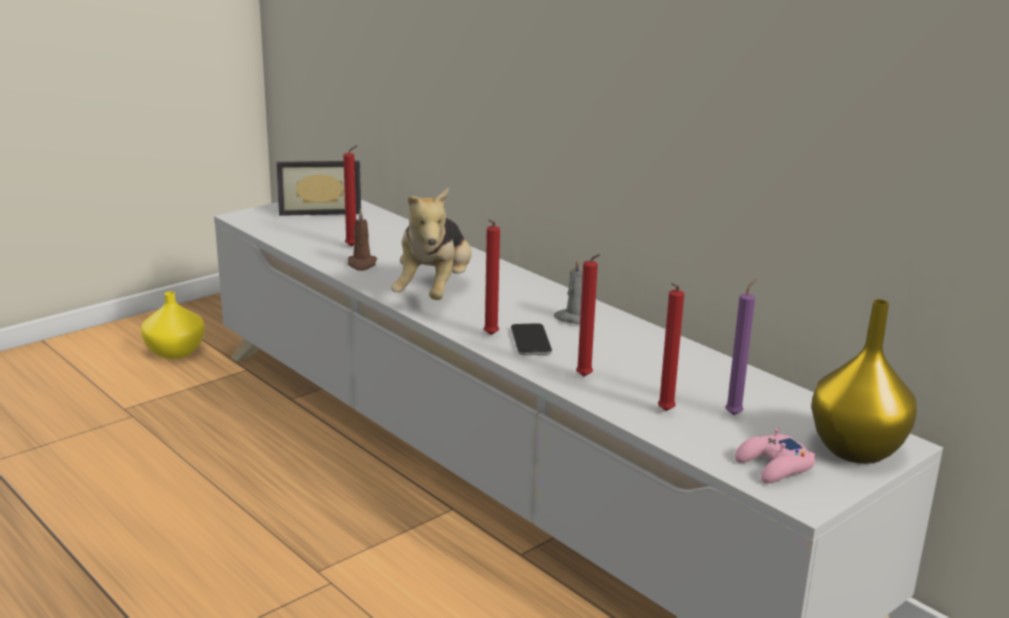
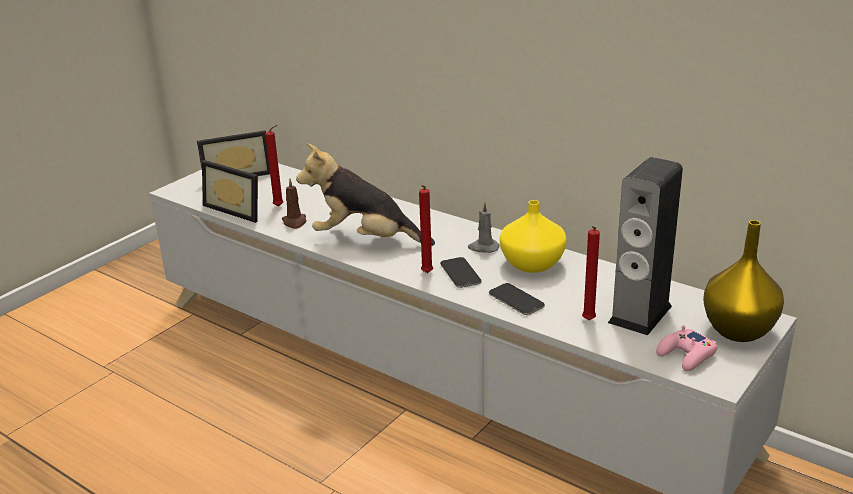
camera: 10 degrees left, 5 degrees up
(174, 351) = (124, 306): yellow vase -> yellow vase (531, 263)
(304, 243) = (238, 209): none -> picture frame
(435, 292) = (365, 240): plush toy -> plush toy turned 105 degrees clockwise
(585, 377) = (516, 300): red candle -> phone
(735, 414) = (640, 314): purple candle -> speaker

